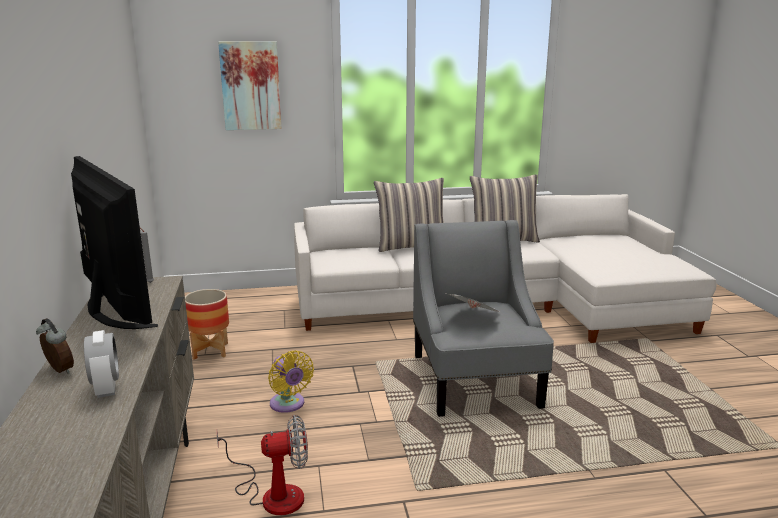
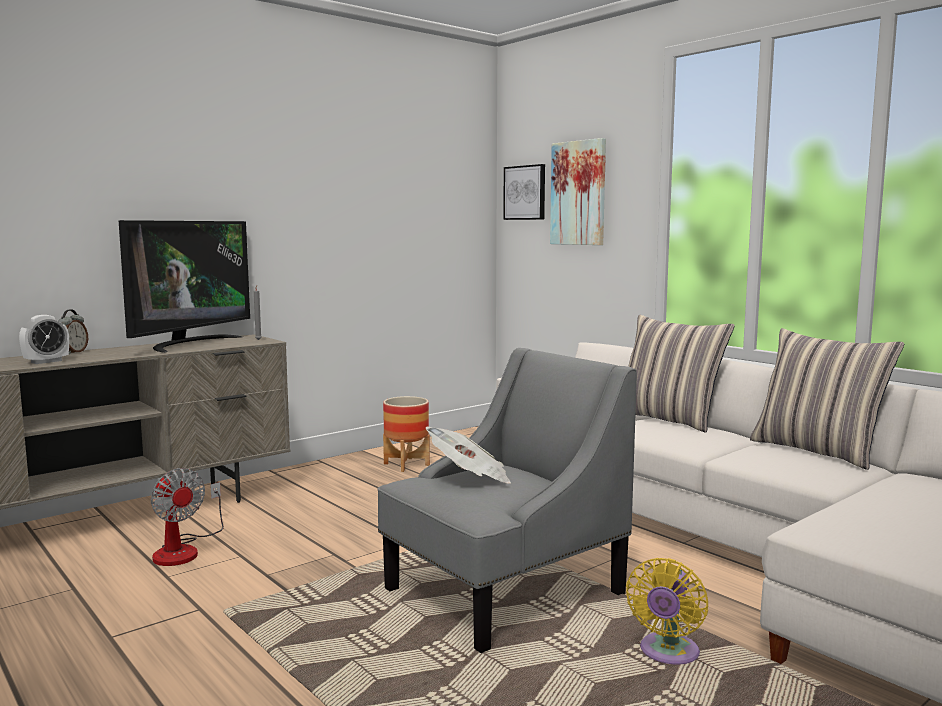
camera: 60 degrees right, 10 degrees down
(183, 84) = (525, 192): none -> picture
(288, 405) = (340, 517): yellow fan -> yellow fan (667, 654)

